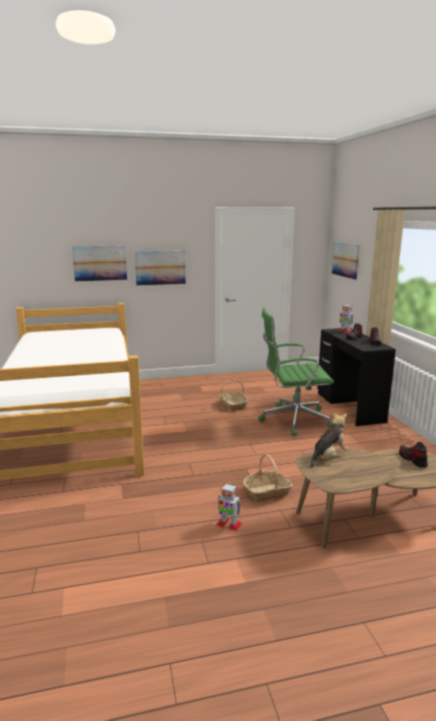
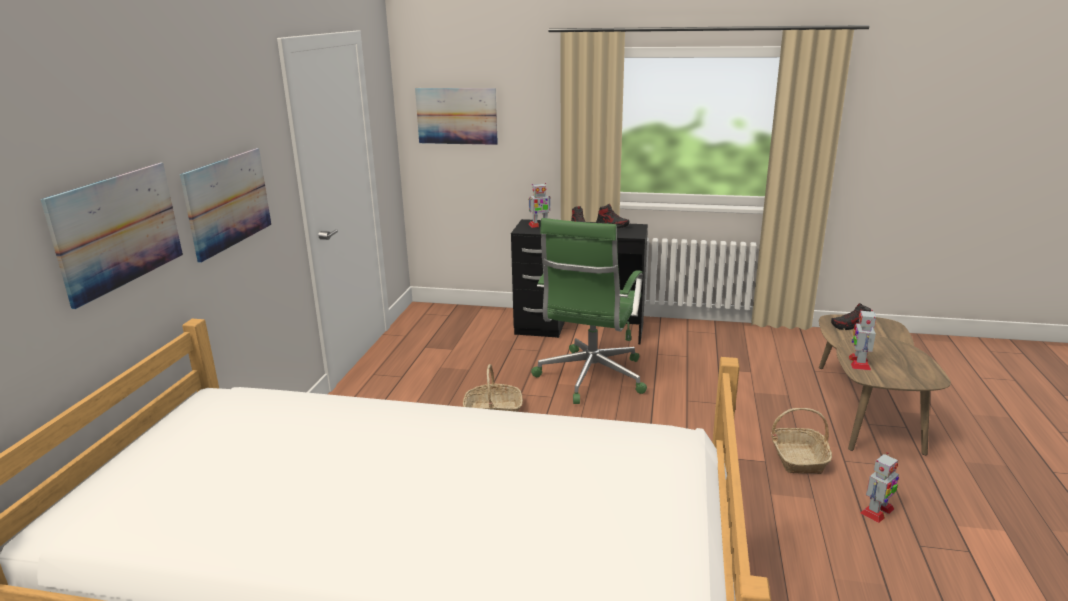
camera: 65 degrees left, 5 degrees up
(328, 457) = (859, 363): plush toy -> toy robot

